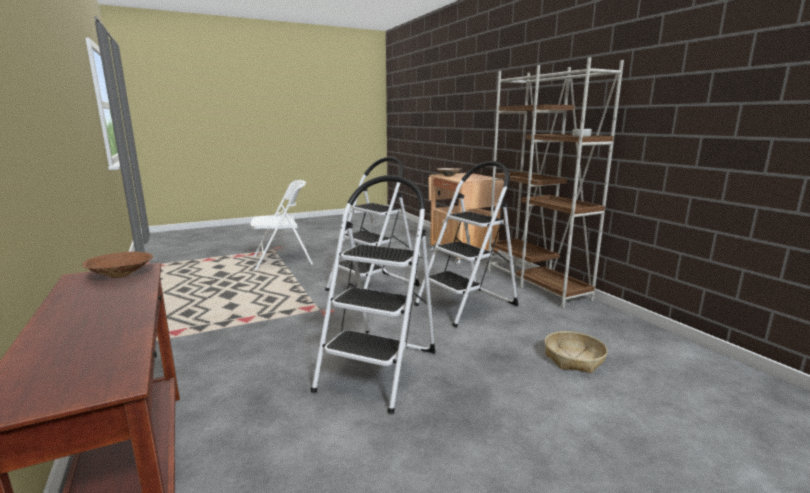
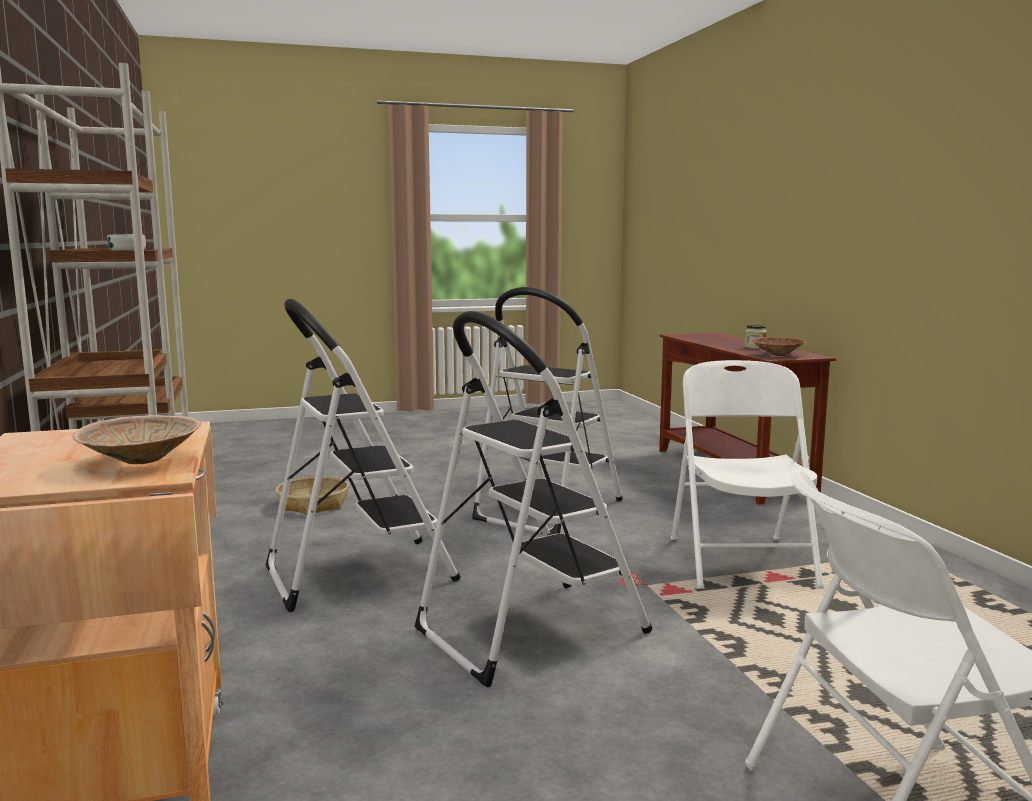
camera: 170 degrees left, 5 degrees down
(95, 302) = (755, 347): none -> jar
(256, 328) = (742, 562): none -> white chair

